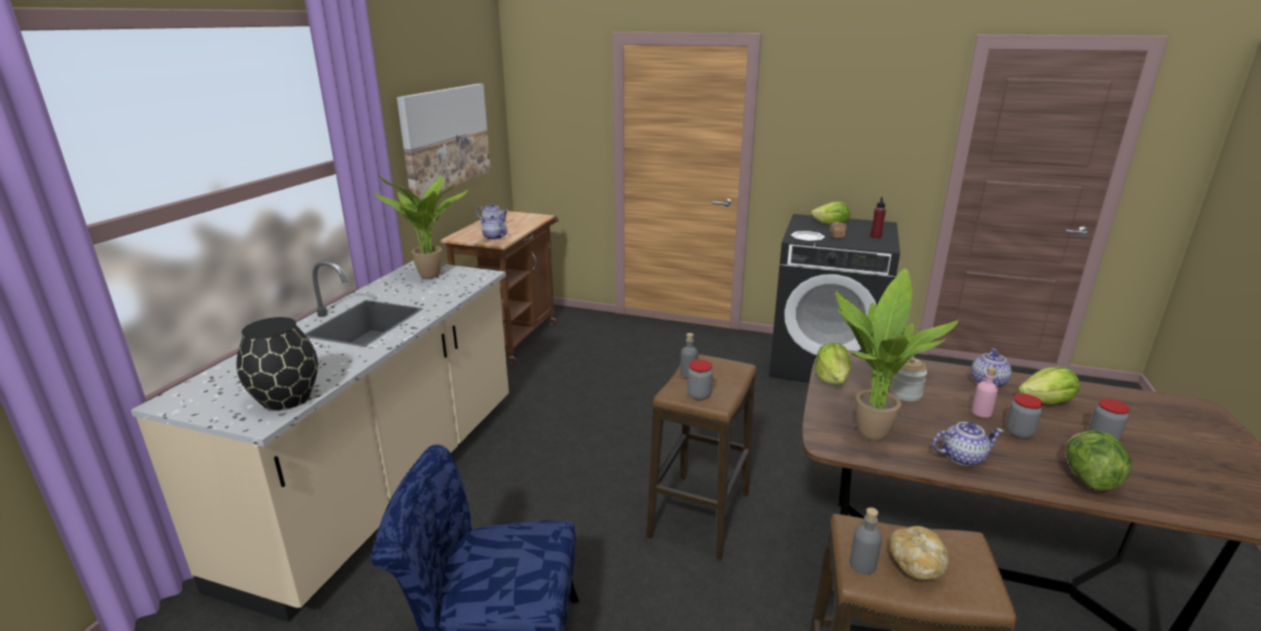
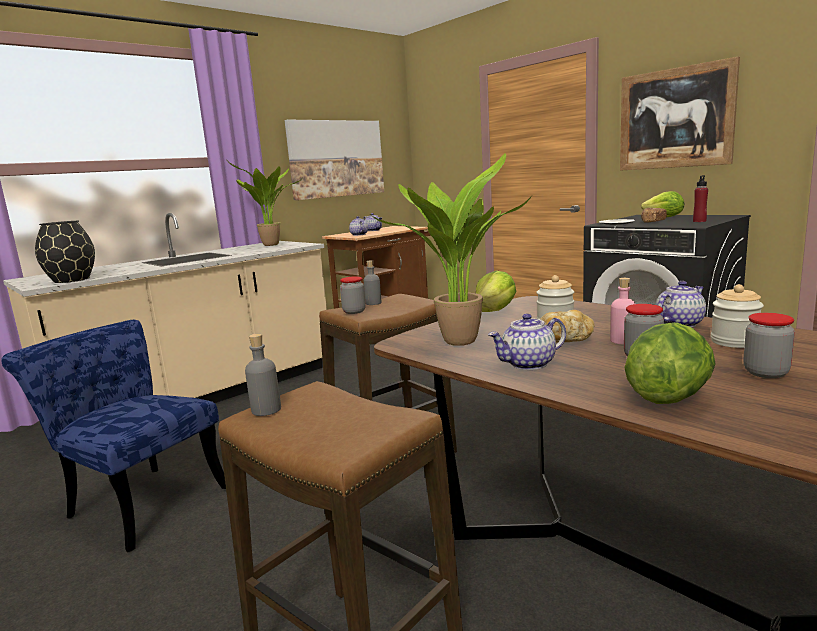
camera: 30 degrees right, 10 degrees down
(835, 128) = (675, 118): none -> picture
(916, 563) = (321, 420): bread -> bread (566, 340)
(963, 457) = (528, 364): teapot -> teapot turned 135 degrees clockwise
(1046, 402) = (734, 342): lettuce -> jar

